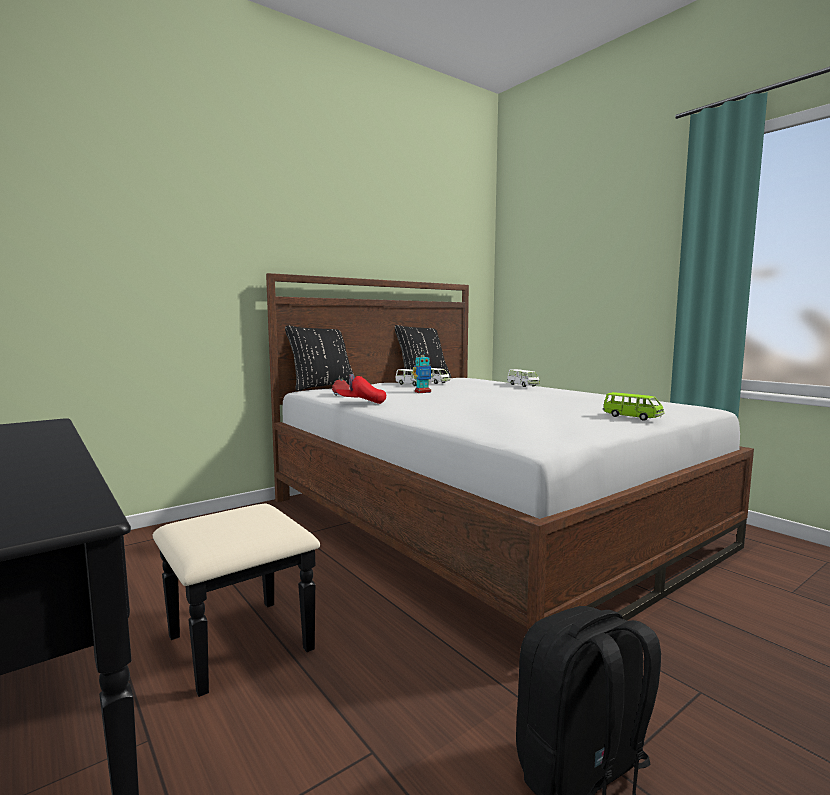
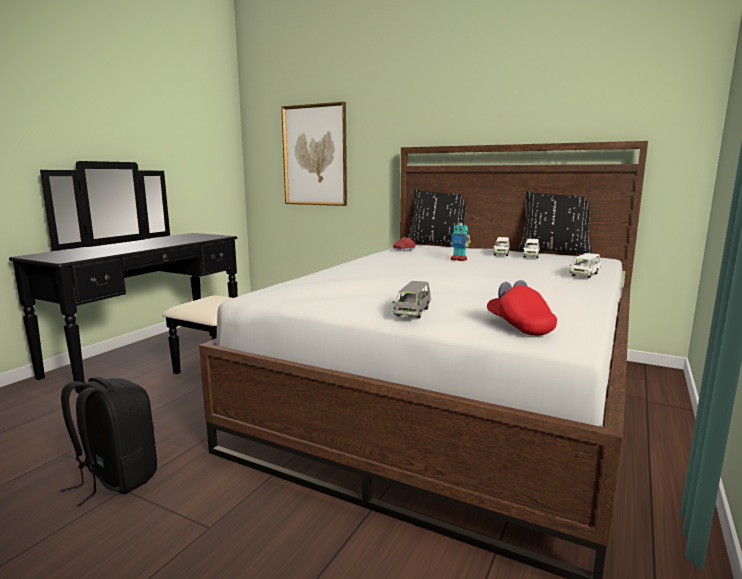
camera: 65 degrees right, 5 degrees up
(108, 274) = (315, 155): none -> picture
(361, 403) = (372, 256): red cap -> red cap (519, 326)
(632, 417) = (412, 312): green toy car -> grey toy car

